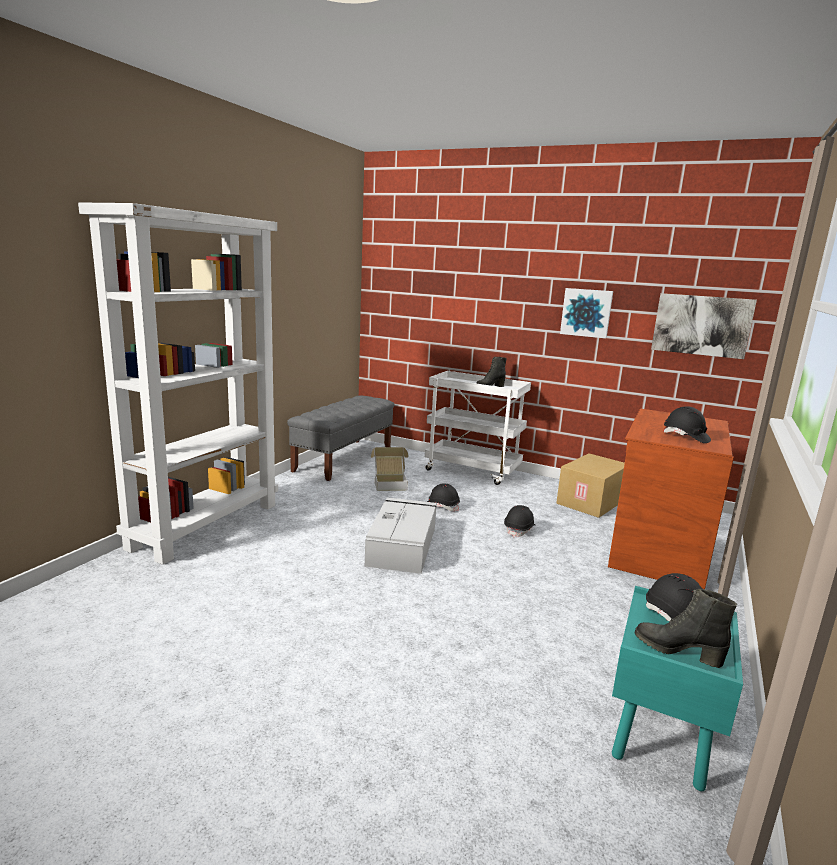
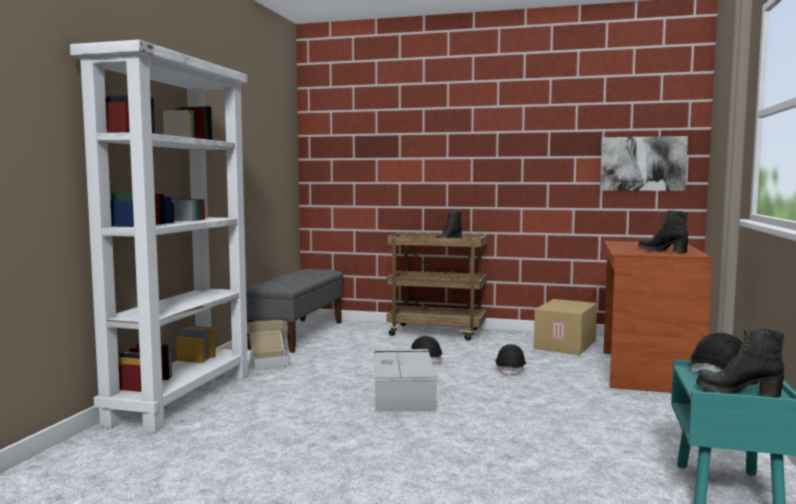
camera: 10 degrees left, 10 degrees down
(389, 484) = (359, 349): cardboard box -> cardboard box (268, 362)
(473, 471) = (438, 332): white cart -> brown cart
(586, 312) = (534, 161): picture -> none
(685, 437) = (662, 251): black hard hat -> black boot

